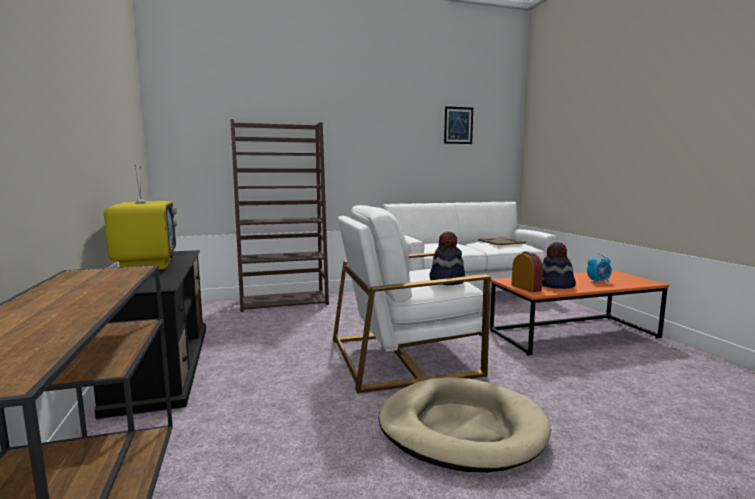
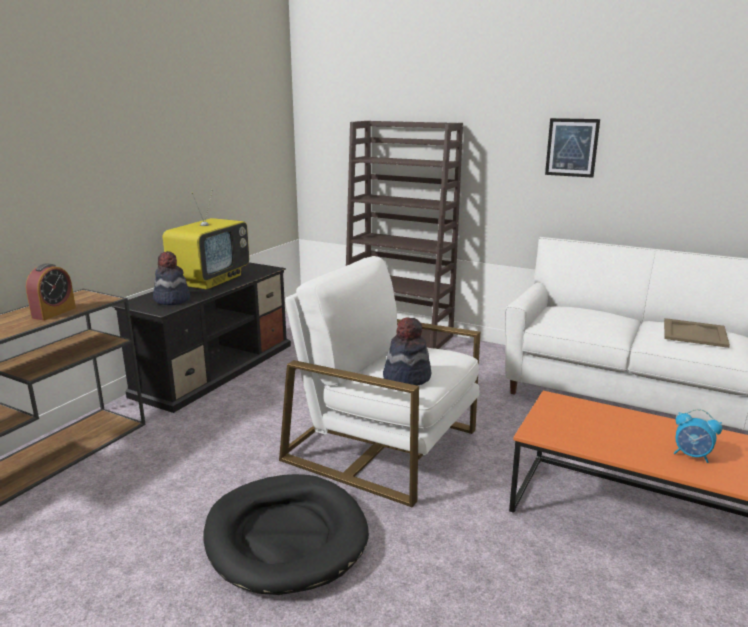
camera: 45 degrees right, 10 degrees up
(458, 125) = (693, 120): picture -> picture (571, 147)
(461, 428) = (286, 536): beige dog bed -> black dog bed
(526, 288) = (544, 421): alarm clock -> alarm clock (54, 312)
(555, 285) = (598, 434): hat -> hat (172, 300)

